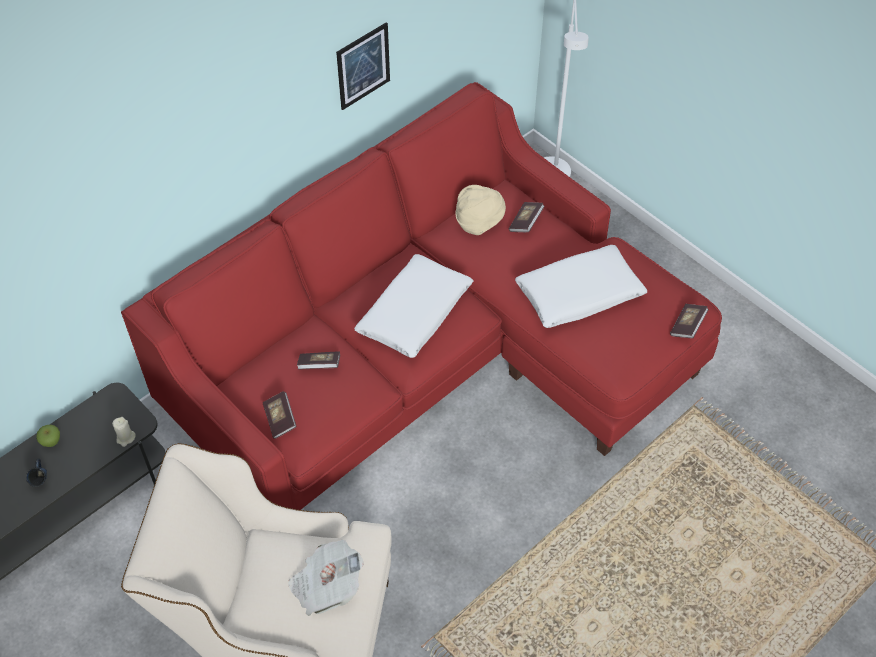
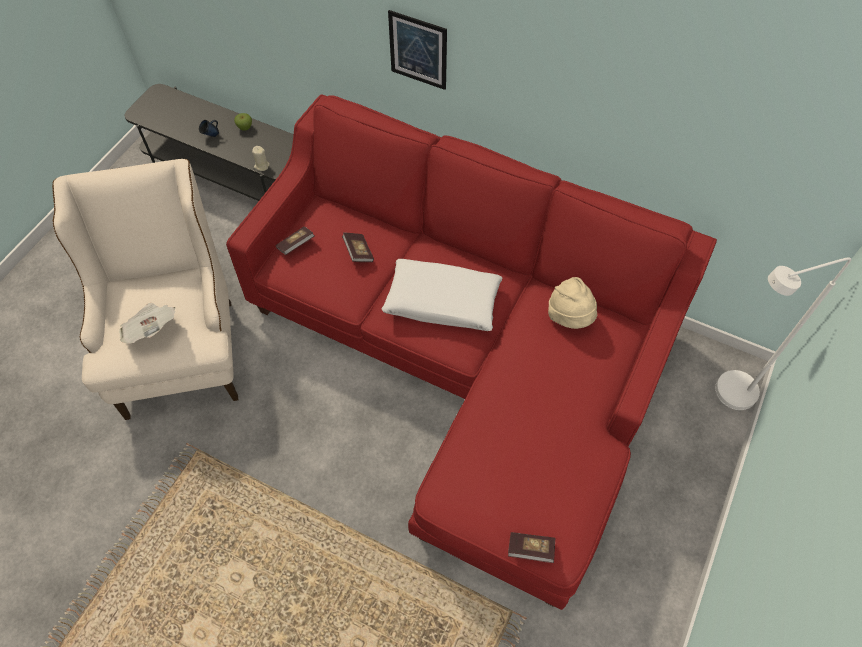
camera: 70 degrees right, 5 degrees up
(363, 66) = (602, 108): picture -> picture (418, 50)
(525, 222) = (591, 356): book -> none
(579, 294) = (523, 430): white pillow -> none

